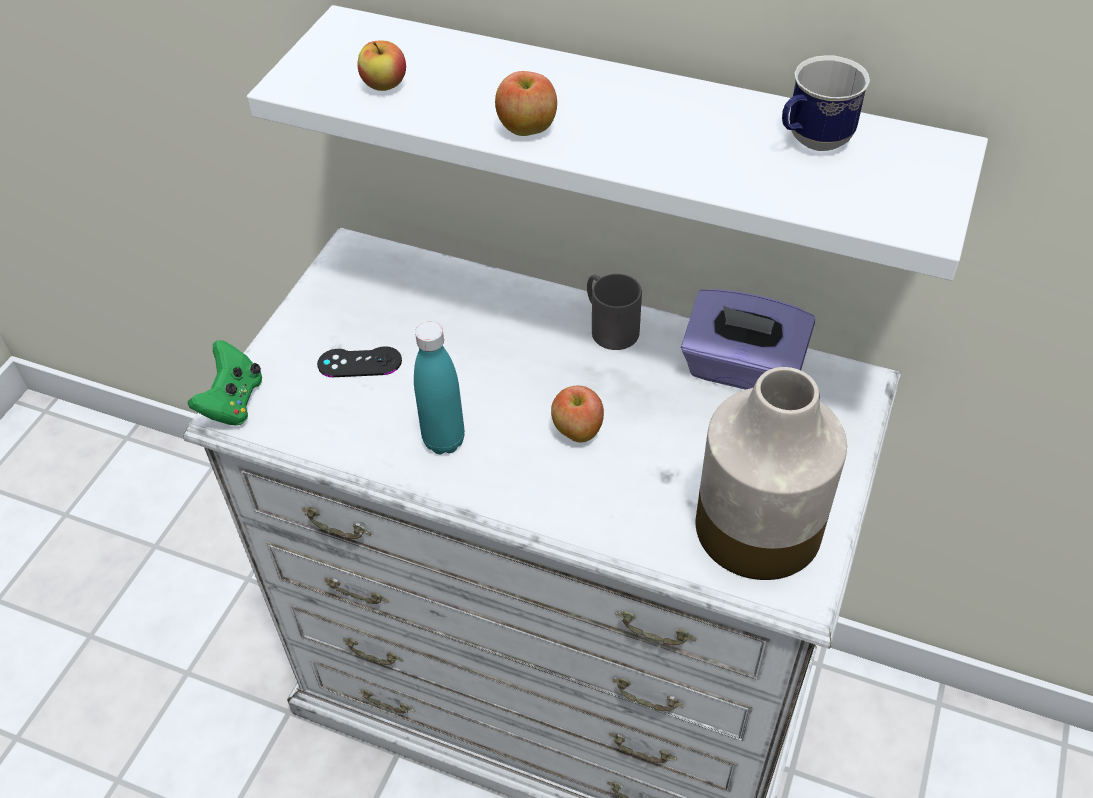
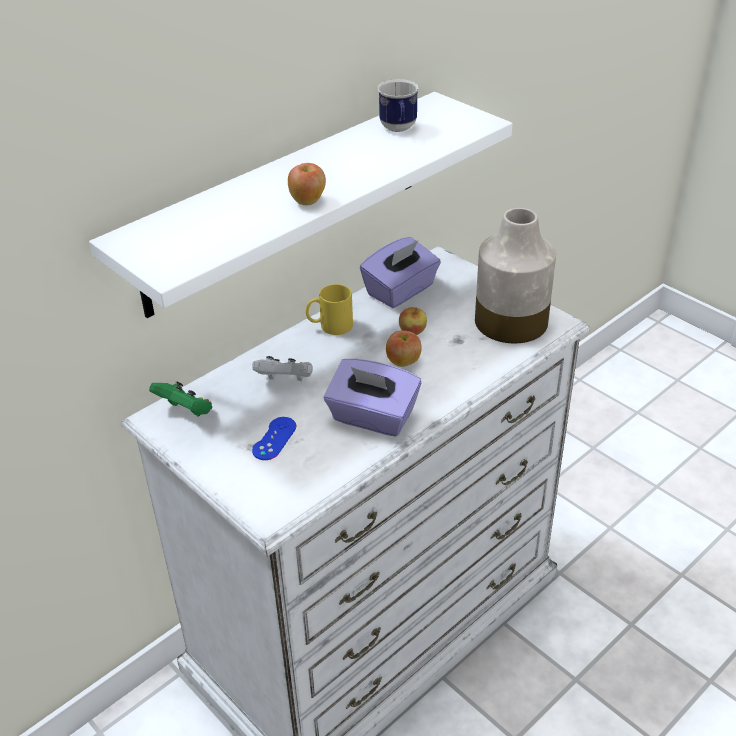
camera: 65 degrees left, 10 degrees down
(233, 402) = (262, 511): green game controller -> green game controller (185, 411)
(359, 362) = (274, 438): black game controller -> blue game controller
(385, 85) = (211, 238): apple -> apple (412, 332)
(444, 441) = (372, 417): turquoise bottle -> purple tissue box
(471, 329) = (285, 381): none -> white game controller
(608, 327) = (330, 326): grey mug -> yellow mug

